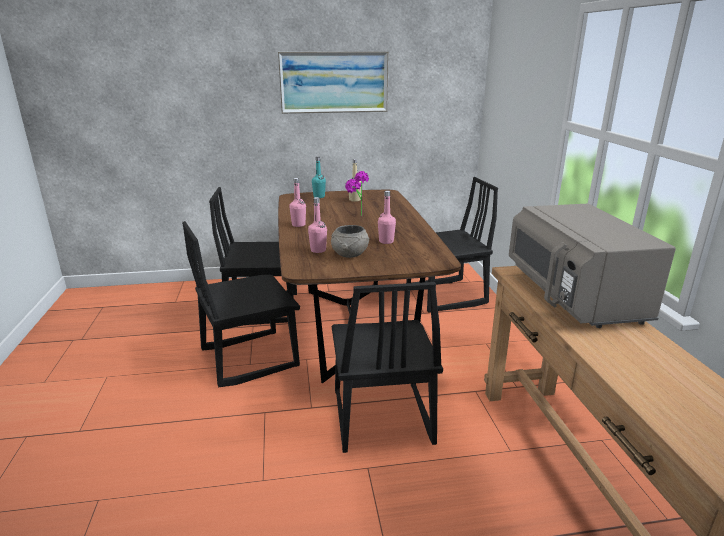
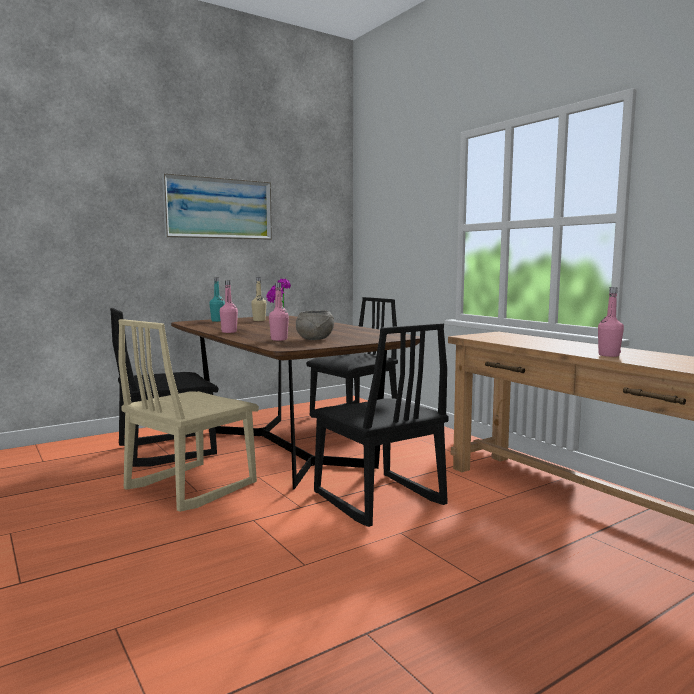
camera: 25 degrees left, 15 degrees down
(249, 358) = (190, 486): black chair -> beige chair
(386, 241) = (335, 333): pink bottle -> pink bottle (608, 355)
(573, 297) = (531, 340): grey microwave -> none

